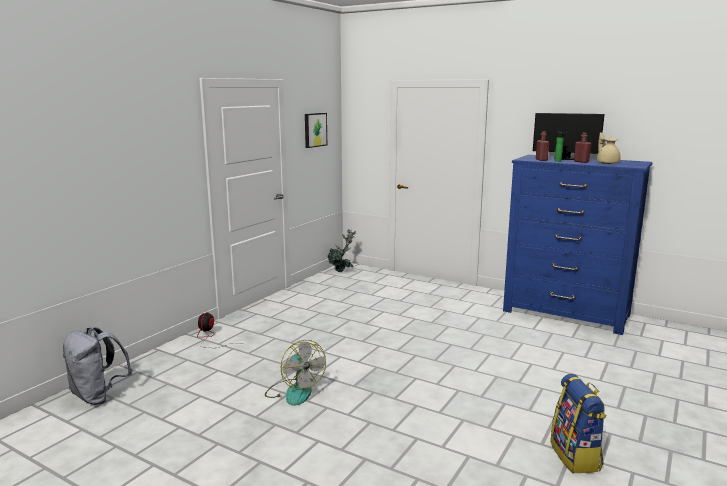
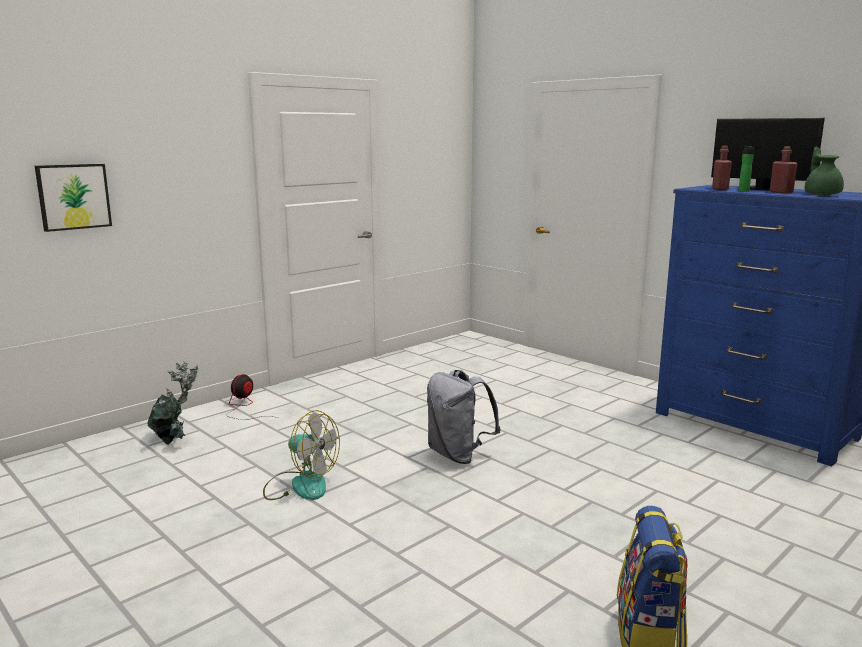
camera: 15 degrees right, 0 degrees up
(98, 396) = (73, 460): grey backpack -> grey backpack (458, 455)
(294, 391) = (300, 485): fan -> fan turned 45 degrees counterclockwise
(314, 130) = (427, 150): picture -> picture (73, 196)
(342, 270) = (460, 341): potted plant -> potted plant (176, 441)
(607, 163) = (821, 194): beige teapot -> green teapot

